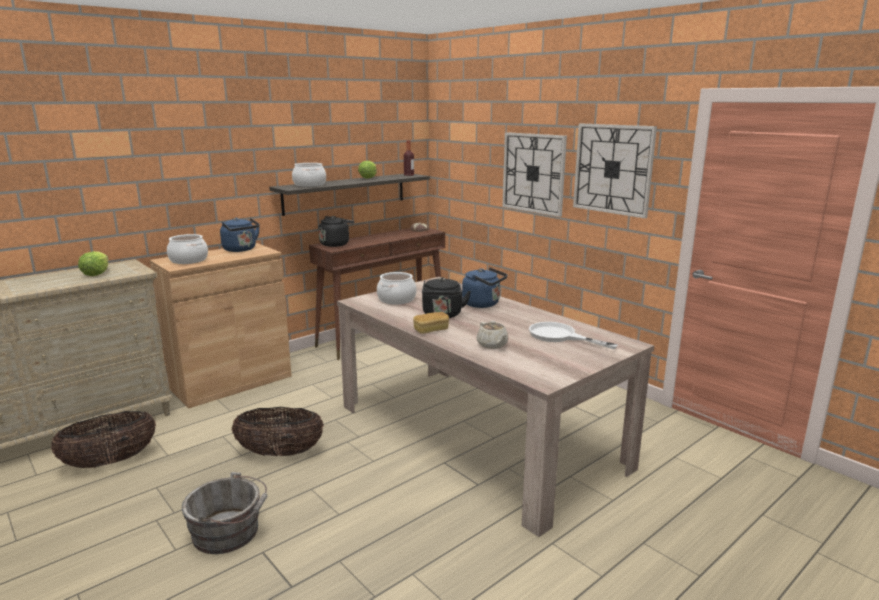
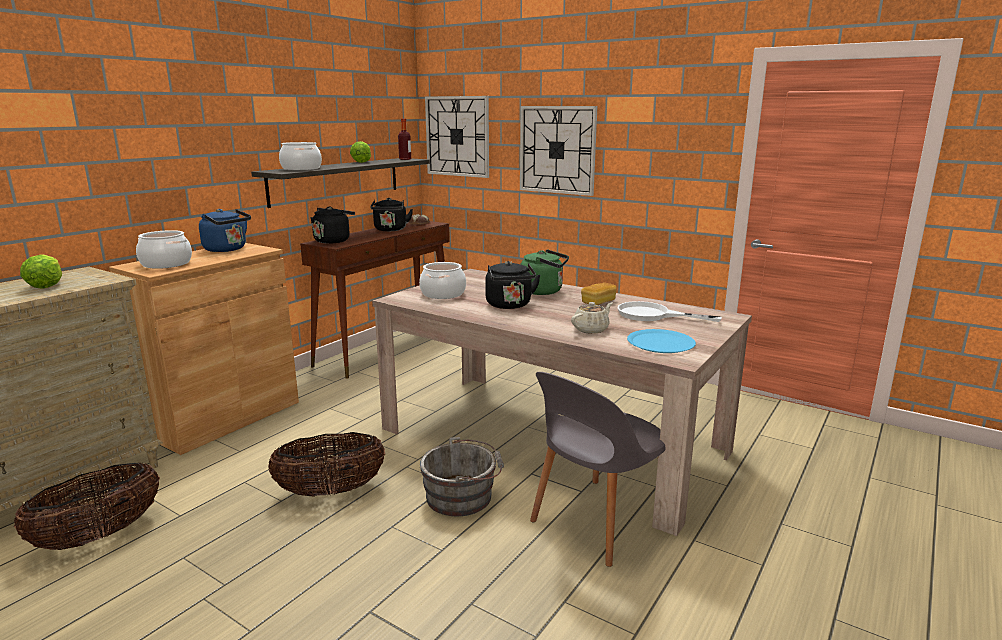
camera: 15 degrees left, 0 degrees up
(229, 532) = (314, 596): grey bucket -> grey bucket (463, 497)
(390, 236) = (390, 230): none -> black kettle
(431, 330) = (510, 321): bread -> bread (598, 302)
(477, 512) = (597, 521): none -> grey chair
(483, 304) = (544, 291): blue kettle -> green kettle
(492, 345) = (591, 329): beige teapot -> beige teapot turned 90 degrees counterclockwise
(542, 364) = (660, 343): none -> blue plate
(613, 169) = (654, 139): wall clock -> wall clock (457, 136)

